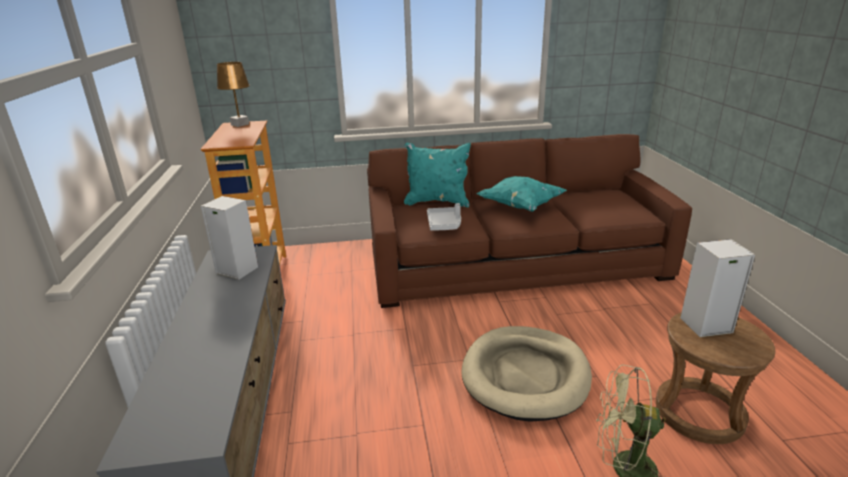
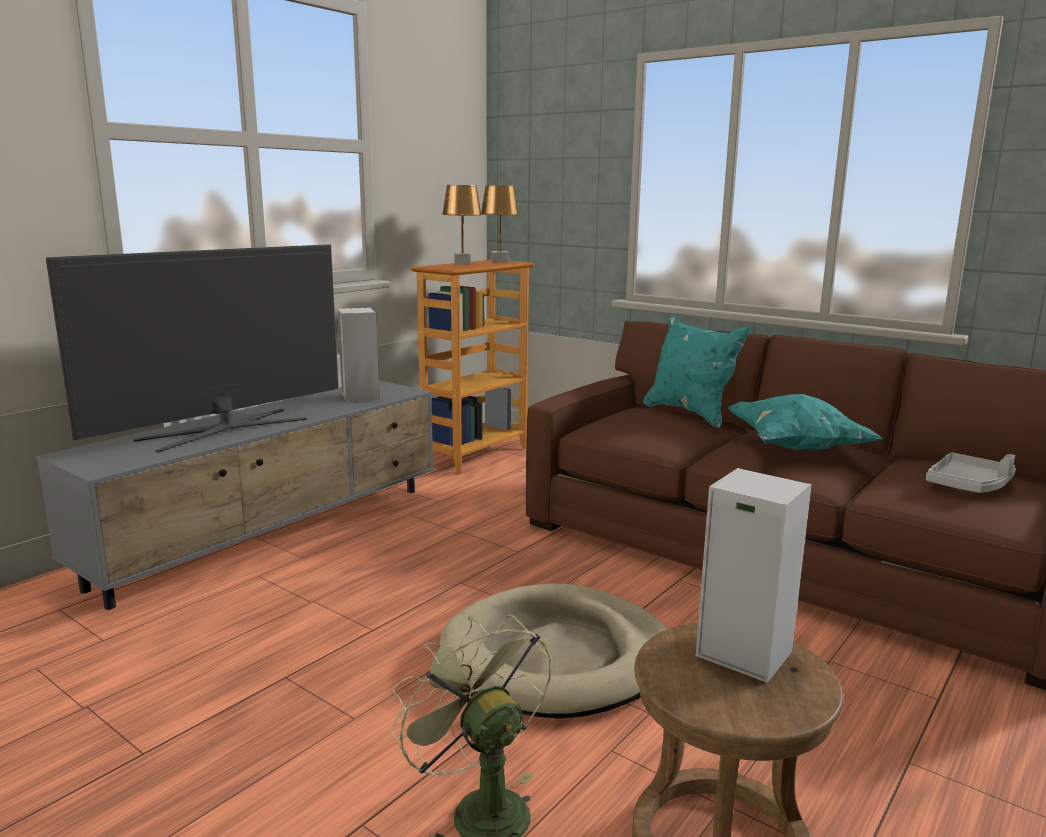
camera: 45 degrees right, 10 degrees down
(207, 348) = (224, 429): none -> television
(223, 134) = (462, 263): none -> brown table lamp
(444, 224) = (643, 432): grey tray -> grey tray (969, 485)

